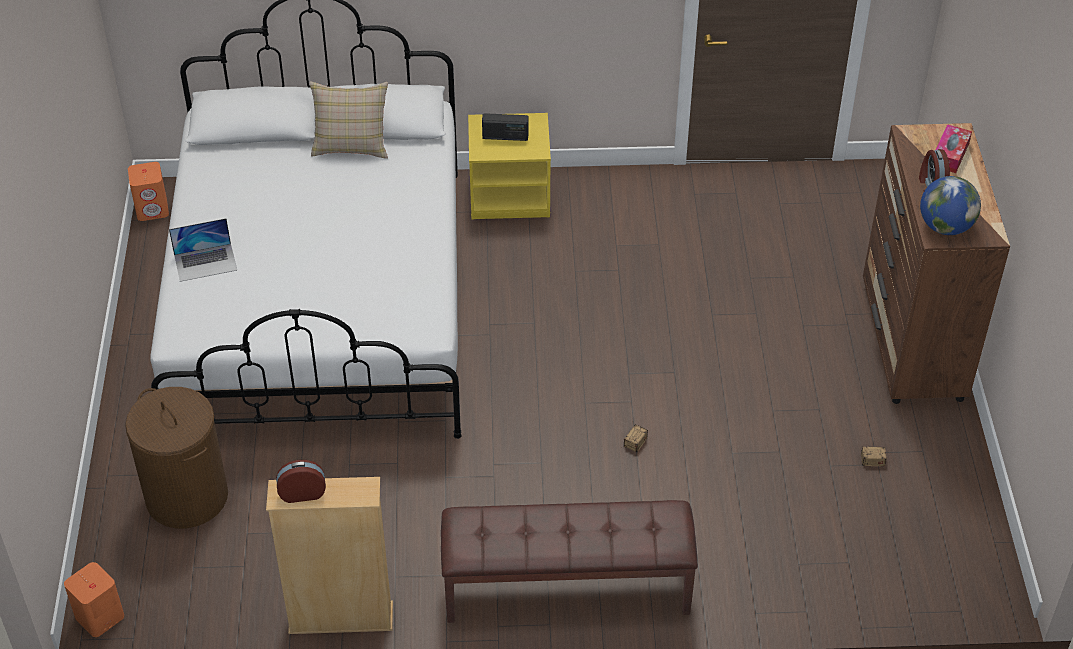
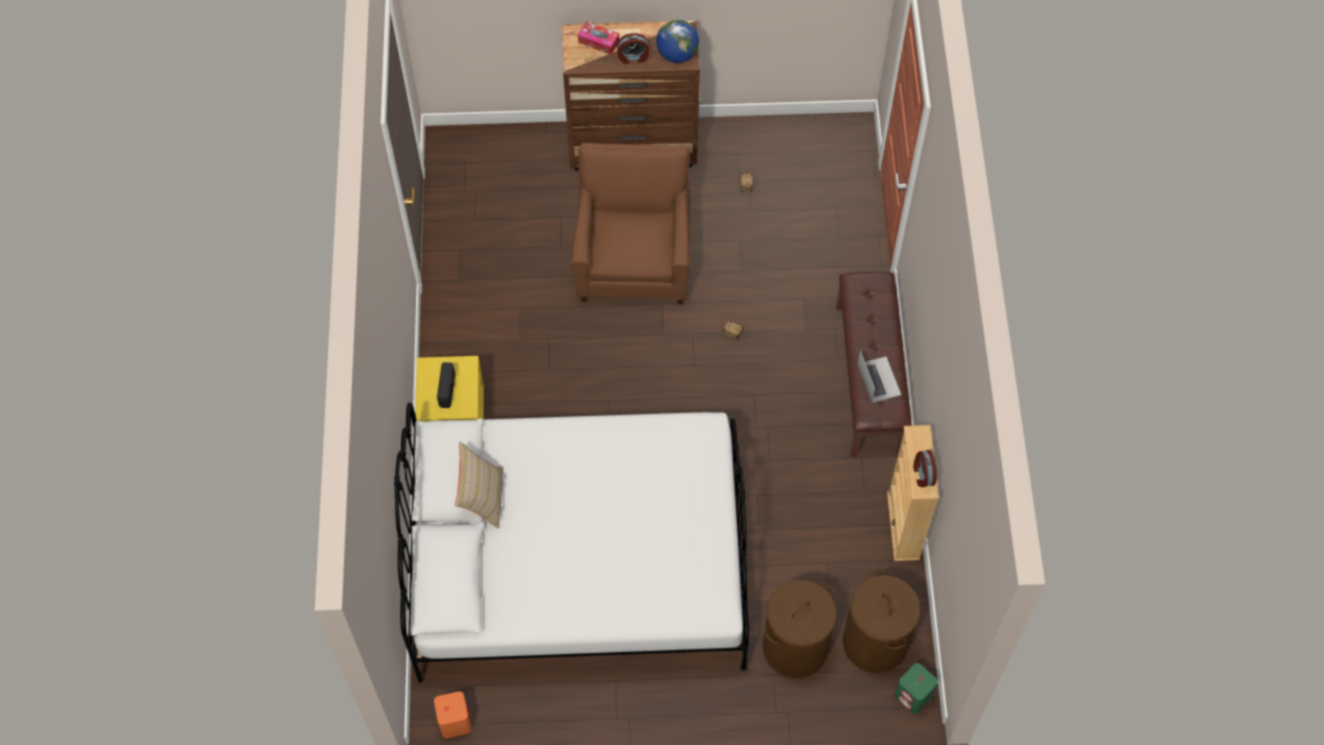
camera: 90 degrees left, 15 degrees up
(99, 617) = (913, 696): orange speaker -> green speaker
(180, 579) = (875, 642): none -> brown laundry basket
(205, 262) = (631, 602): laptop -> laptop (878, 379)
(738, 345) = (633, 259): none -> brown armchair

